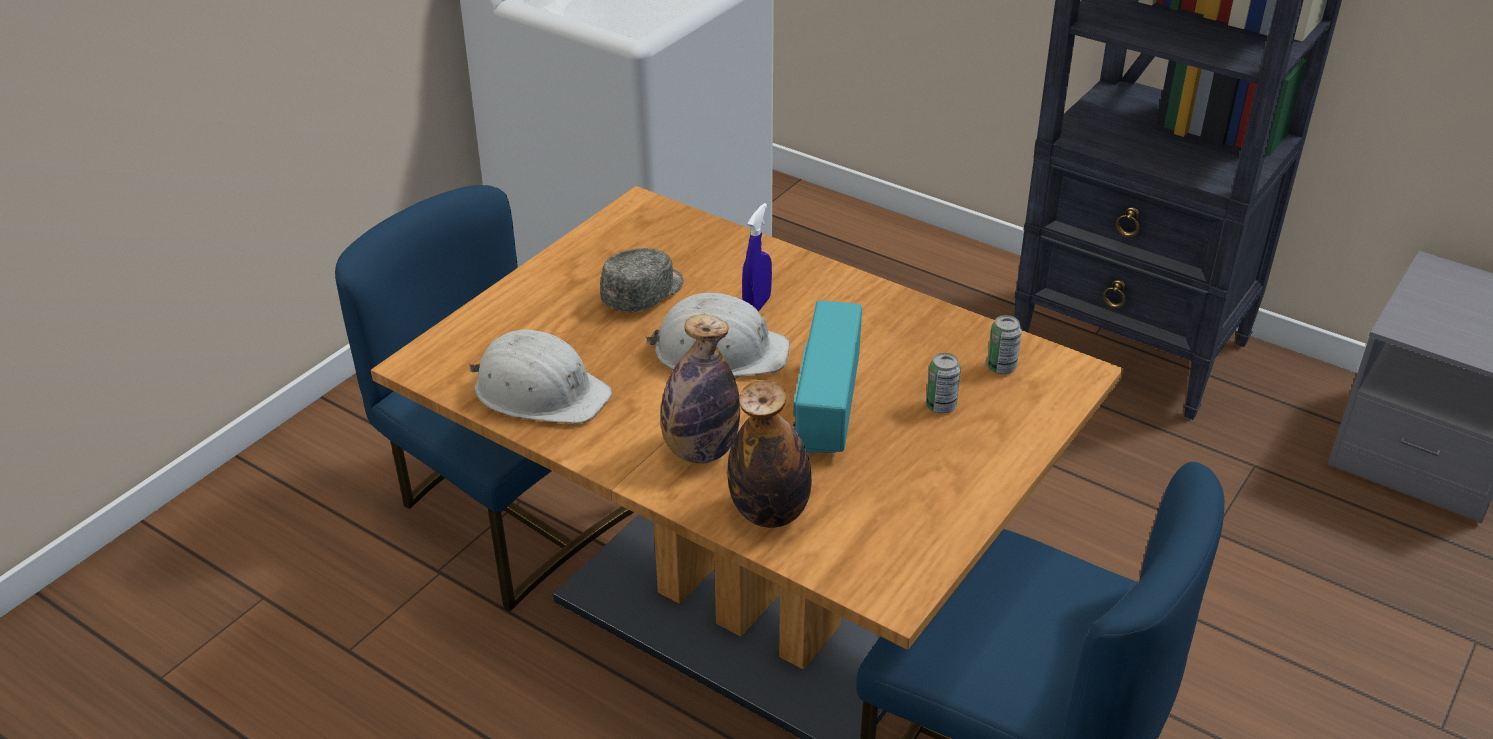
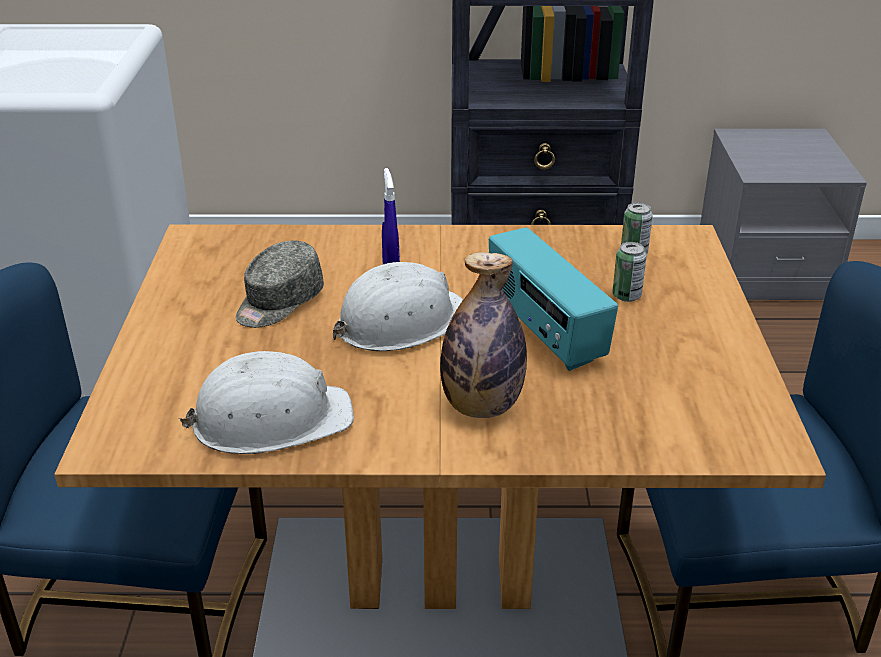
camera: 35 degrees left, 5 degrees down
(644, 294) = (278, 303): grey cap -> grey cap turned 150 degrees counterclockwise
(770, 513) = (601, 429): bottle -> none

